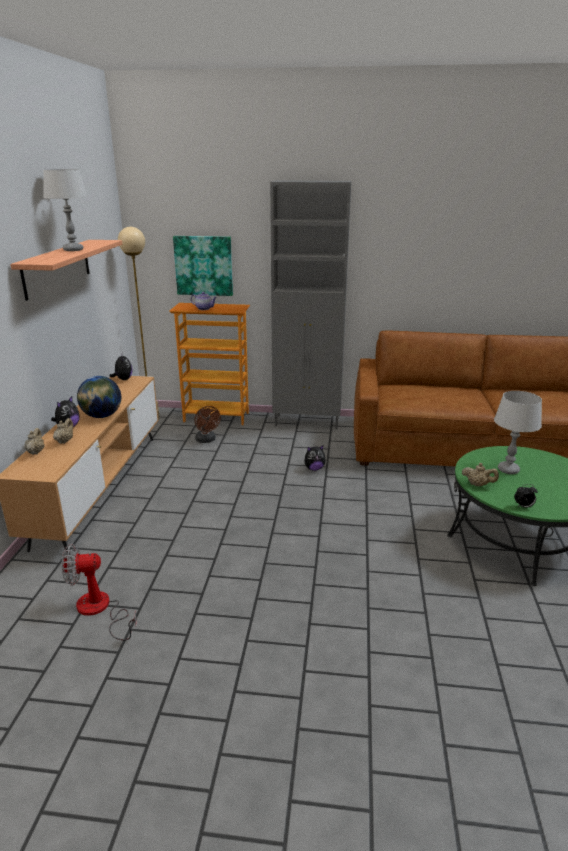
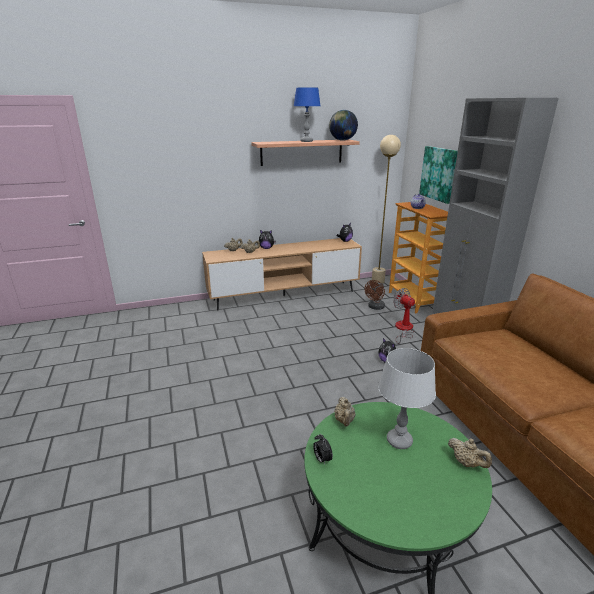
camera: 65 degrees right, 0 degrees up
(73, 250) = (306, 141): grey table lamp -> blue table lamp
(100, 610) = (178, 334): fan -> fan (403, 329)
(102, 416) = (288, 250): globe -> globe (342, 140)
(536, 454) = (466, 463): none -> beige teapot

